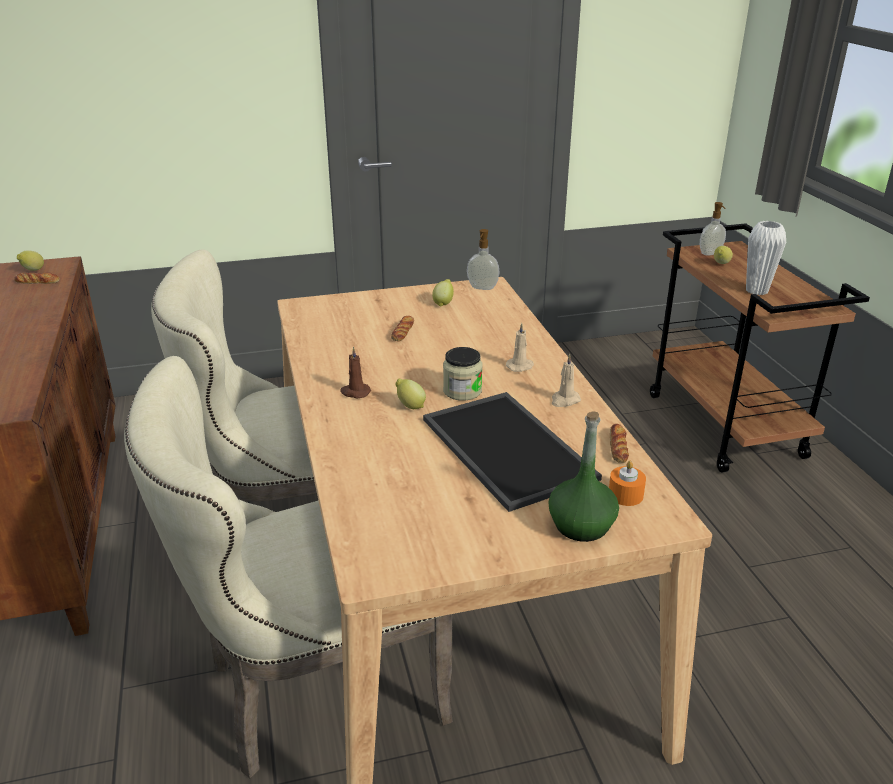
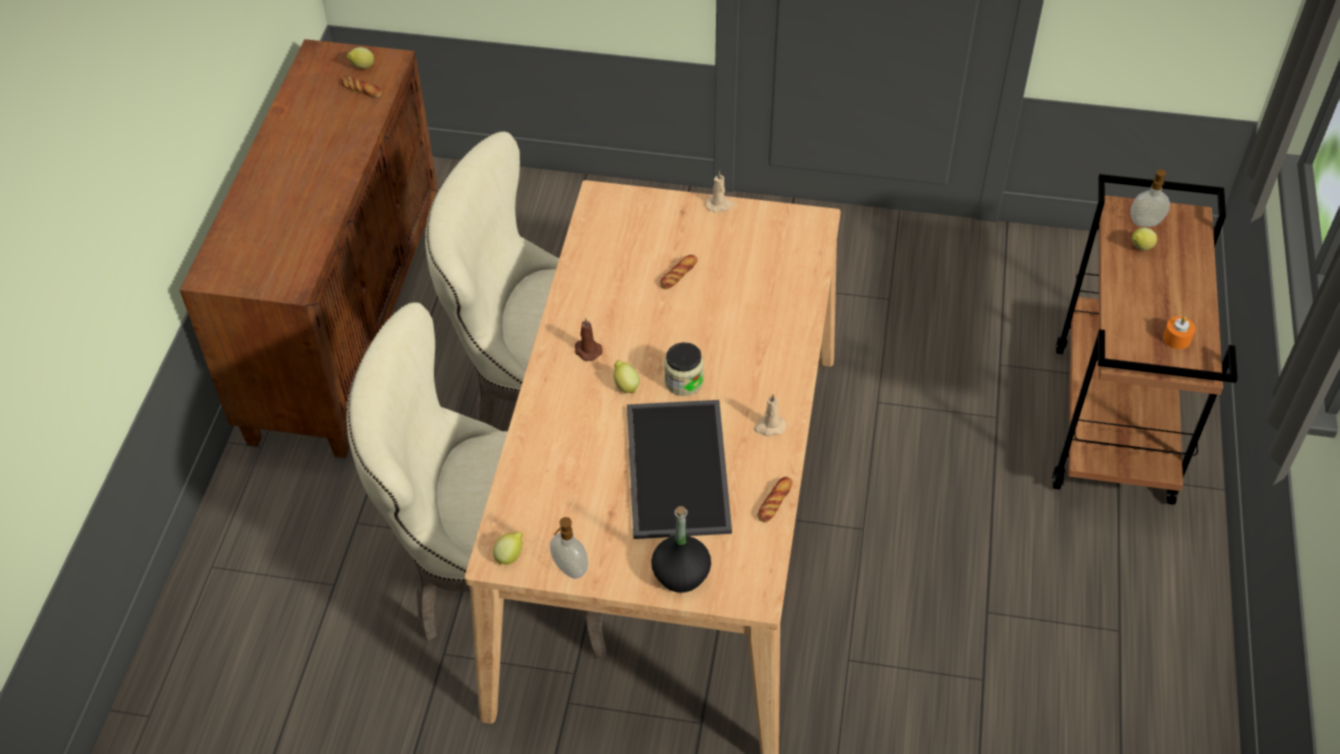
camera: 25 degrees right, 20 degrees up
(443, 303) = (746, 239): lemon -> lemon (510, 556)
(482, 288) = (803, 224): soap dispenser -> soap dispenser (569, 569)
(520, 366) = (760, 365): beige candle -> beige candle (719, 205)
(581, 525) = (680, 574): green bottle -> black bottle
(625, 495) = (740, 557): orange candle -> orange candle (1176, 338)
(756, 291) = (1139, 311): white vase -> none

